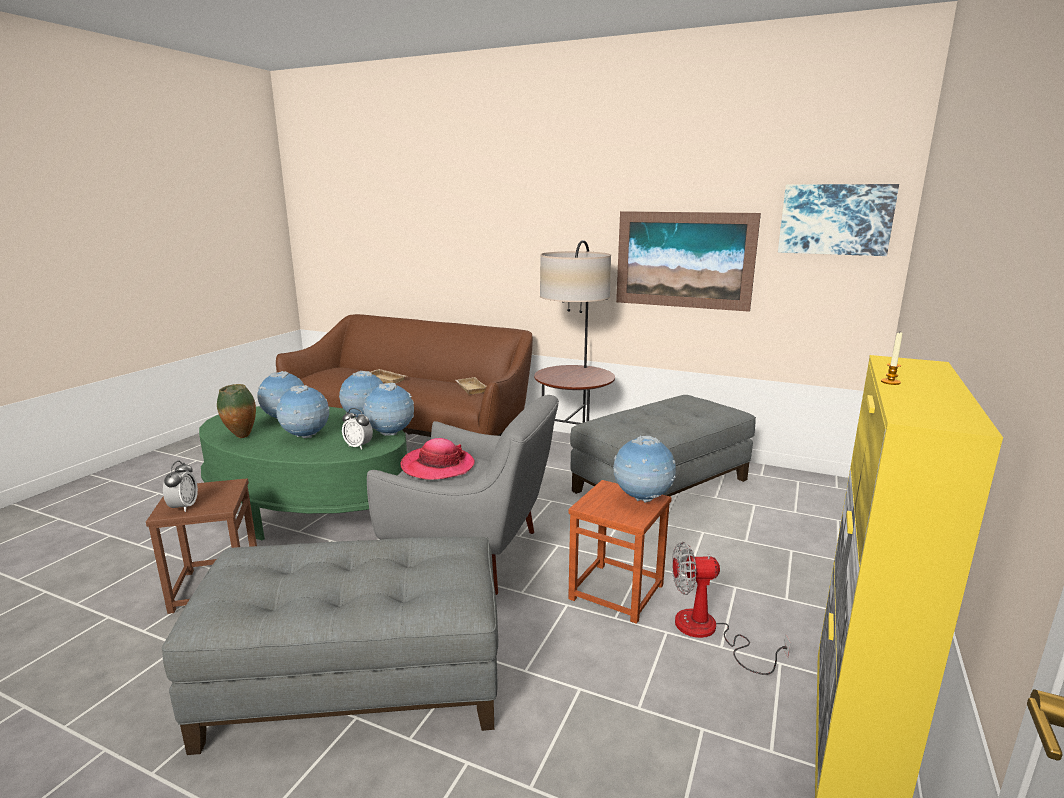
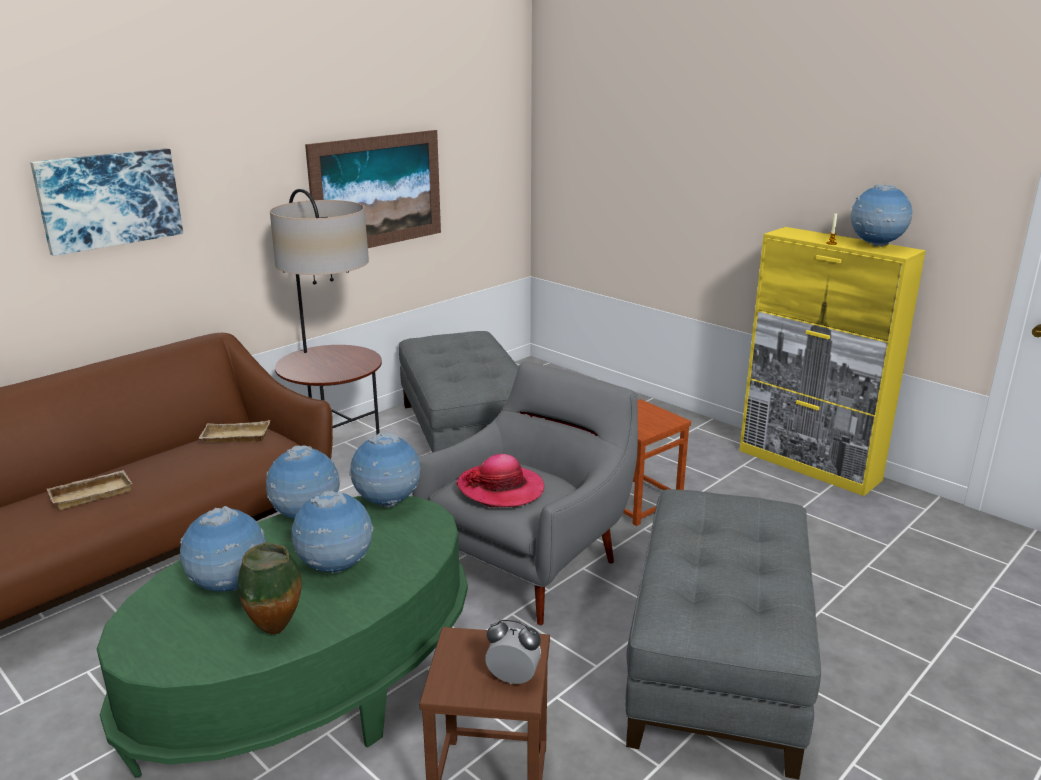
camera: 70 degrees left, 5 degrees up
(358, 446) = (412, 528): alarm clock -> none
(642, 499) = (640, 409): globe -> globe (876, 246)
(708, 632) = (703, 479): fan -> none
(835, 219) = (487, 129): picture -> picture (109, 199)

